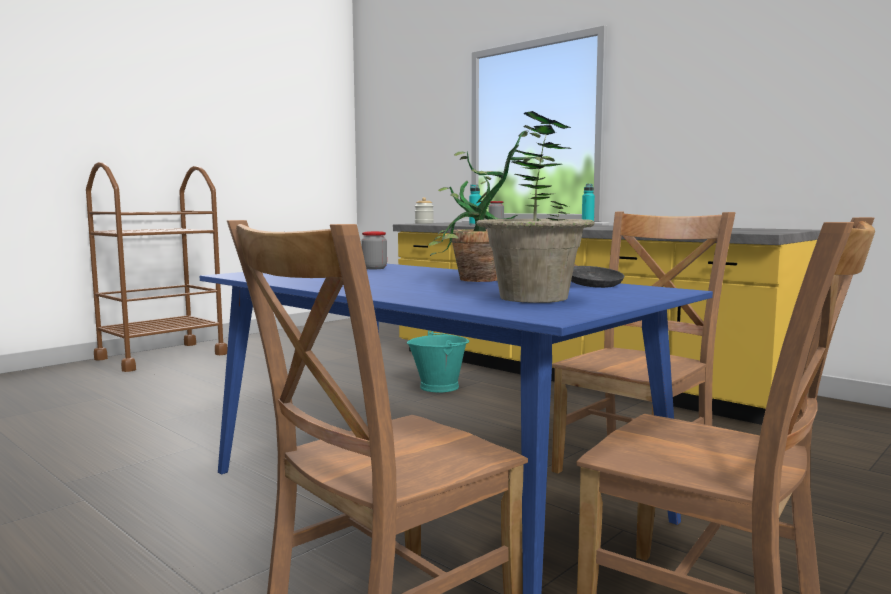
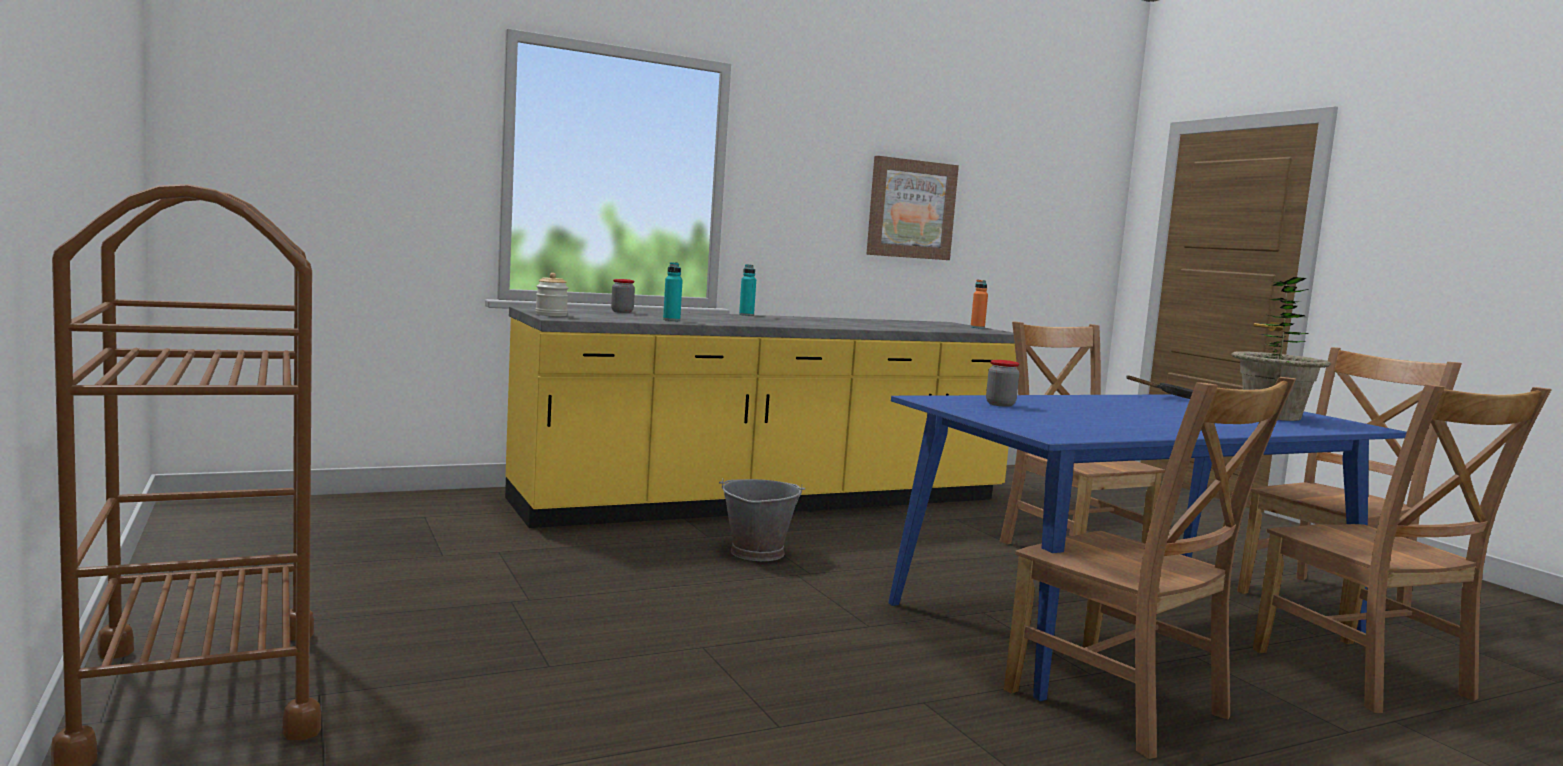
camera: 70 degrees left, 0 degrees up
(219, 498) = (1123, 707): none -> brown chair
(439, 387) = (756, 552): turquoise bucket -> grey bucket
(481, 281) = (1146, 406): potted plant -> none
(779, 231) = (977, 327): none -> orange bottle
(796, 111) = (911, 209): none -> picture

